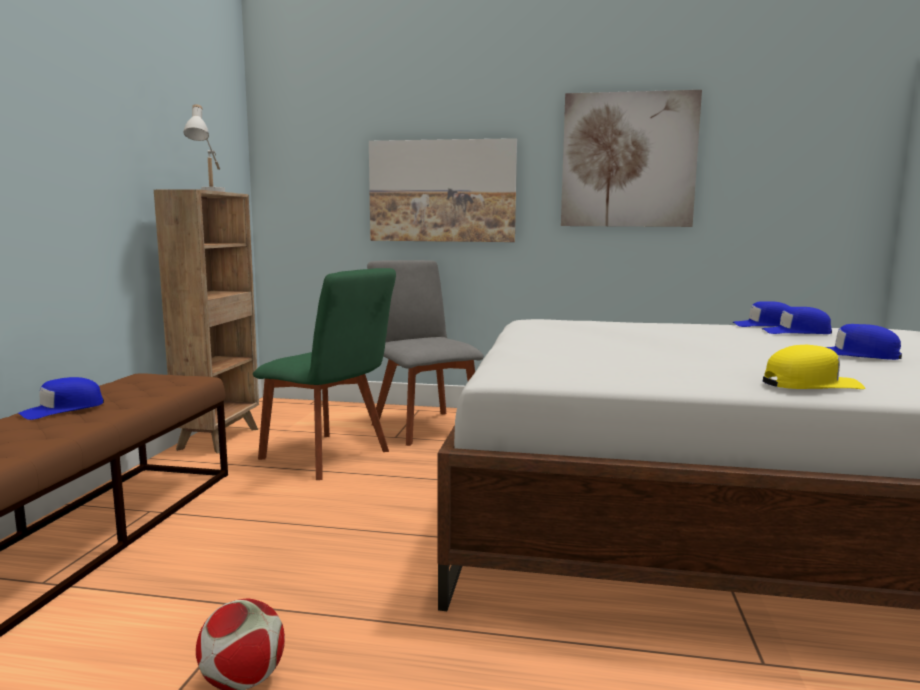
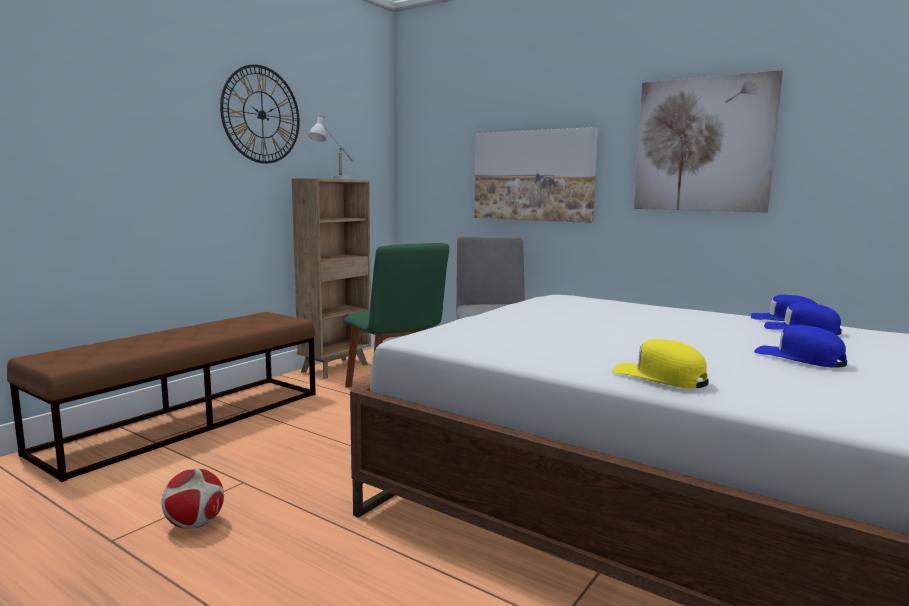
camera: 25 degrees right, 0 degrees up
(62, 409) = (190, 330): blue cap -> none
(111, 99) = (261, 115): none -> wall clock
(810, 384) = (659, 377): yellow cap -> yellow cap turned 150 degrees counterclockwise

